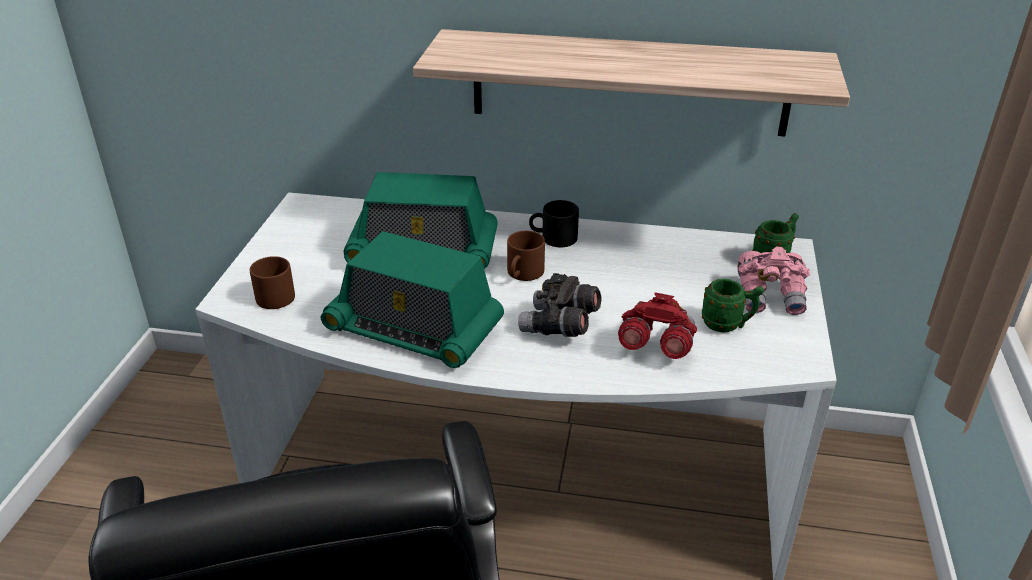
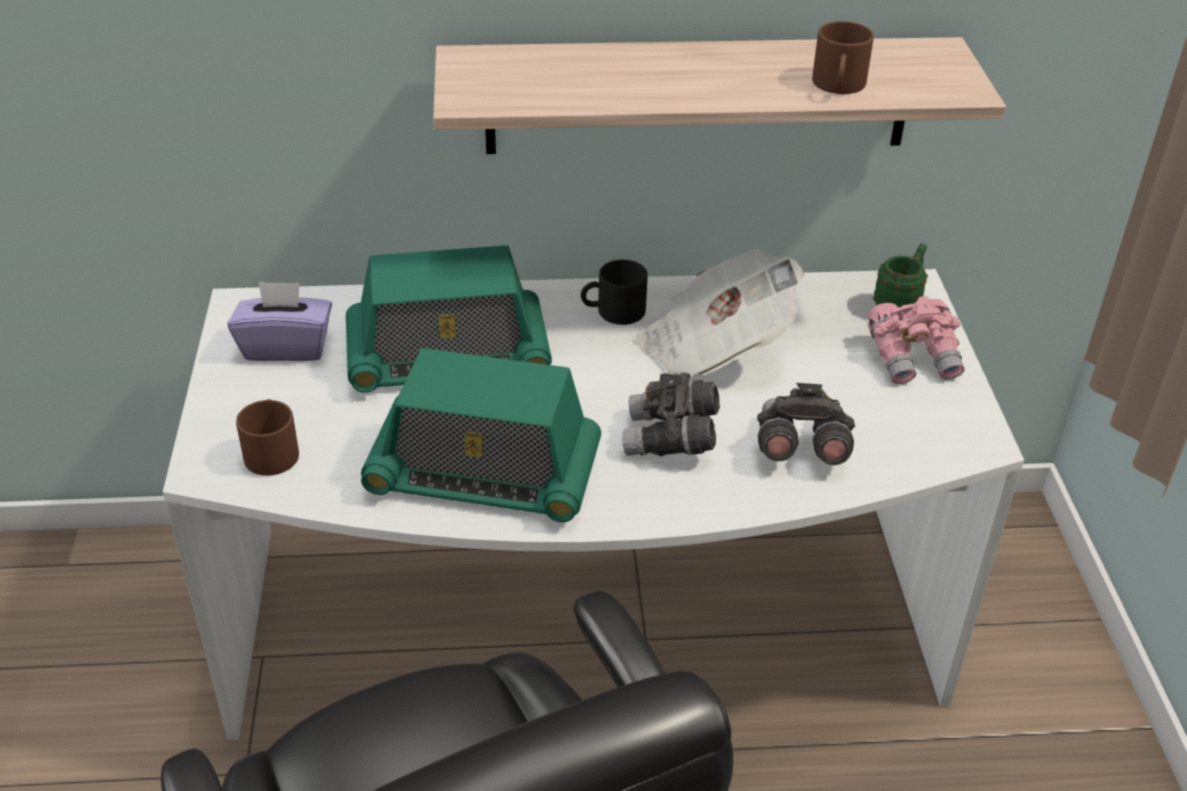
camera: 15 degrees left, 5 degrees up
(318, 232) = (286, 347): none -> purple tissue box
(523, 274) = (595, 371): brown mug -> brown mug (839, 86)
(618, 270) = (714, 347): none -> newspaper
(655, 346) = (799, 449): red binoculars -> grey binoculars
(728, 325) = (875, 405): green mug -> none

